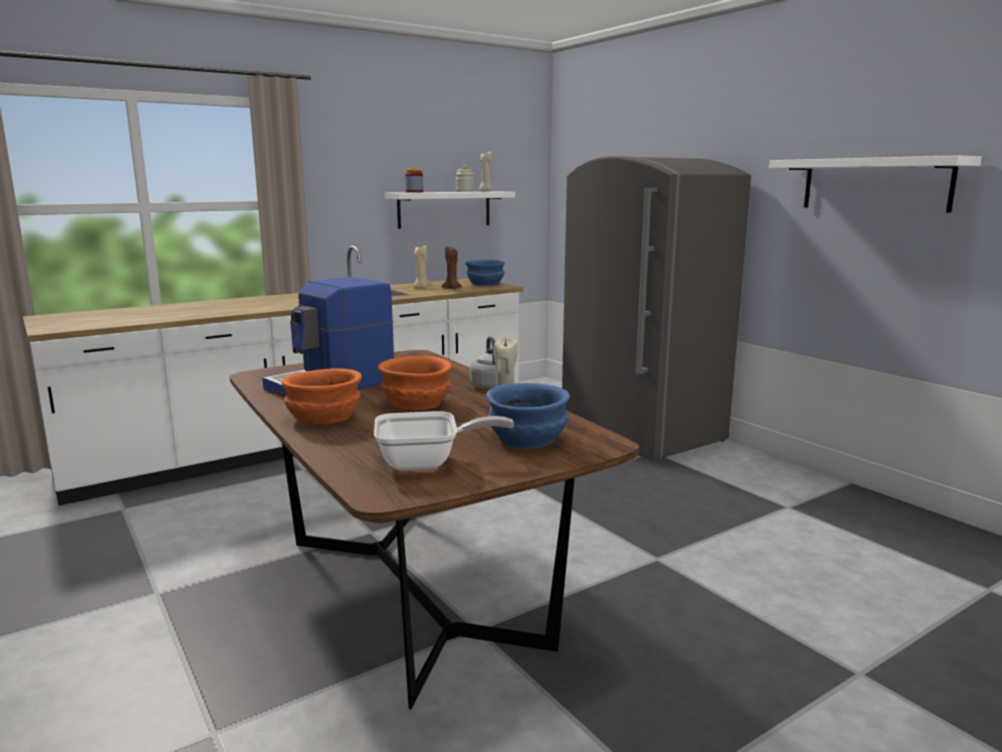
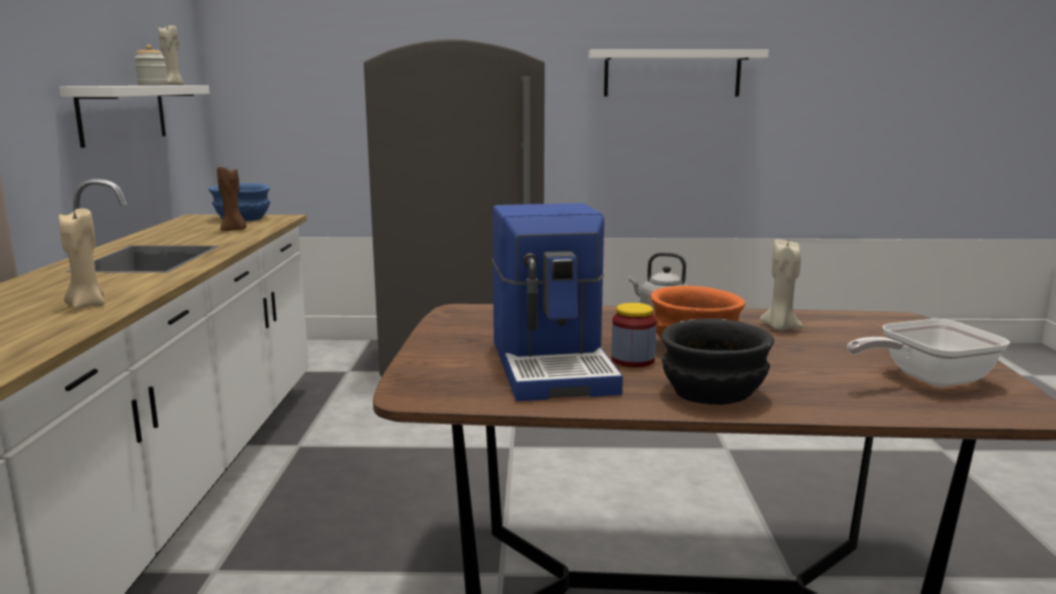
camera: 55 degrees left, 0 degrees up
(323, 418) = (713, 393): orange bowl -> black bowl
(414, 192) = (112, 85): jar -> jar (632, 360)
(421, 287) = (181, 236): beige candle -> beige candle (86, 305)
(427, 463) = (927, 379): frying pan -> frying pan turned 135 degrees counterclockwise
(528, 439) = (870, 335): blue bowl -> none

